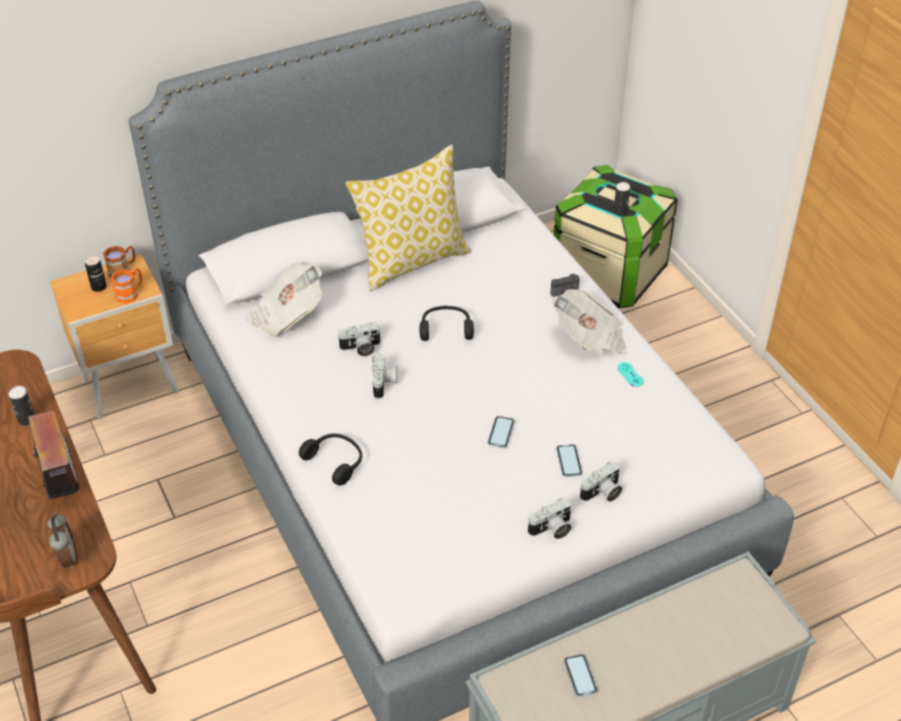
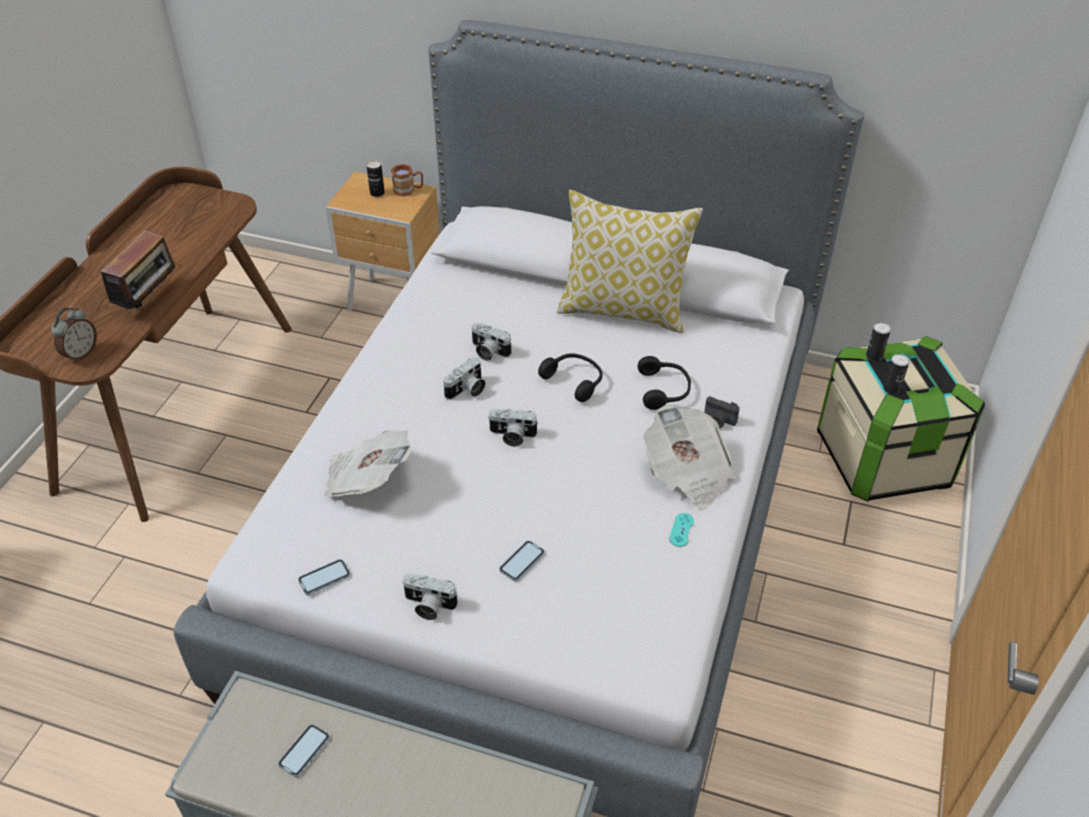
camera: 45 degrees right, 0 degrees up
(26, 419) = (190, 246): can -> can (874, 356)
(130, 293) = (391, 209): orange mug -> none
(286, 314) = (471, 290): newspaper -> newspaper (368, 479)
(335, 461) = (351, 423): black headphones -> black headphones (664, 390)
(501, 433) = (500, 495): phone -> phone (324, 578)
(602, 493) = (511, 611): camera -> camera (512, 436)

